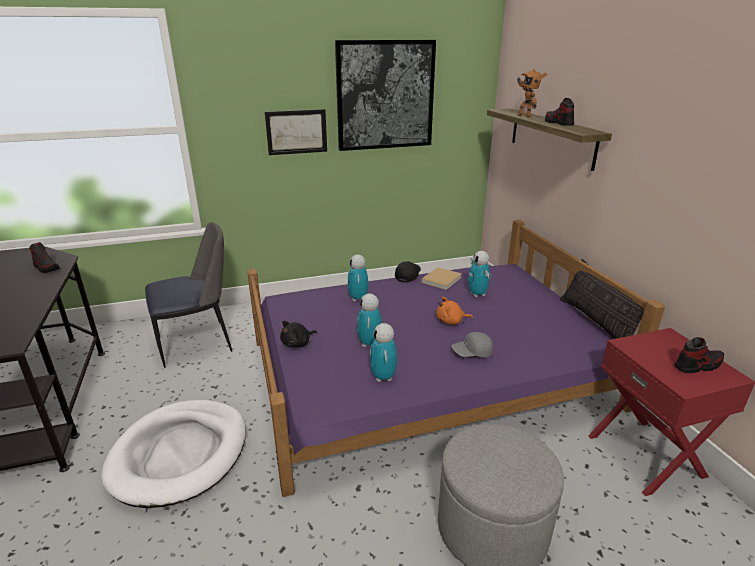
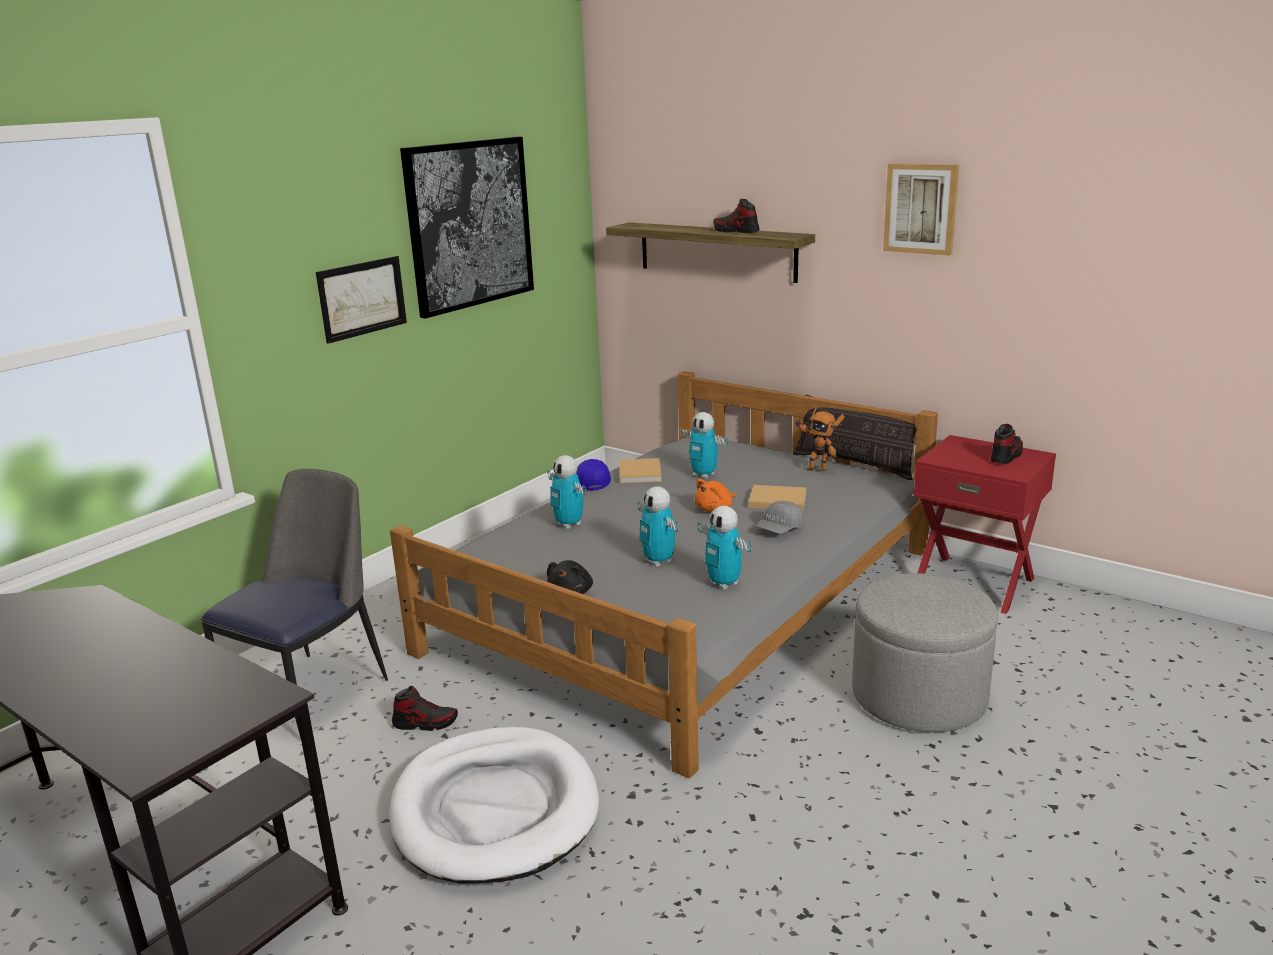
camera: 35 degrees left, 5 degrees down
(46, 268) = (82, 614): shoe -> shoe (425, 723)
(408, 276) = (592, 481): black cap -> blue cap
(425, 373) = (687, 600): purple bed -> grey bed
(499, 329) = (775, 500): none -> beige book
(524, 116) = (676, 228): toy robot -> toy robot (816, 469)
(694, 122) = (921, 208): none -> picture

